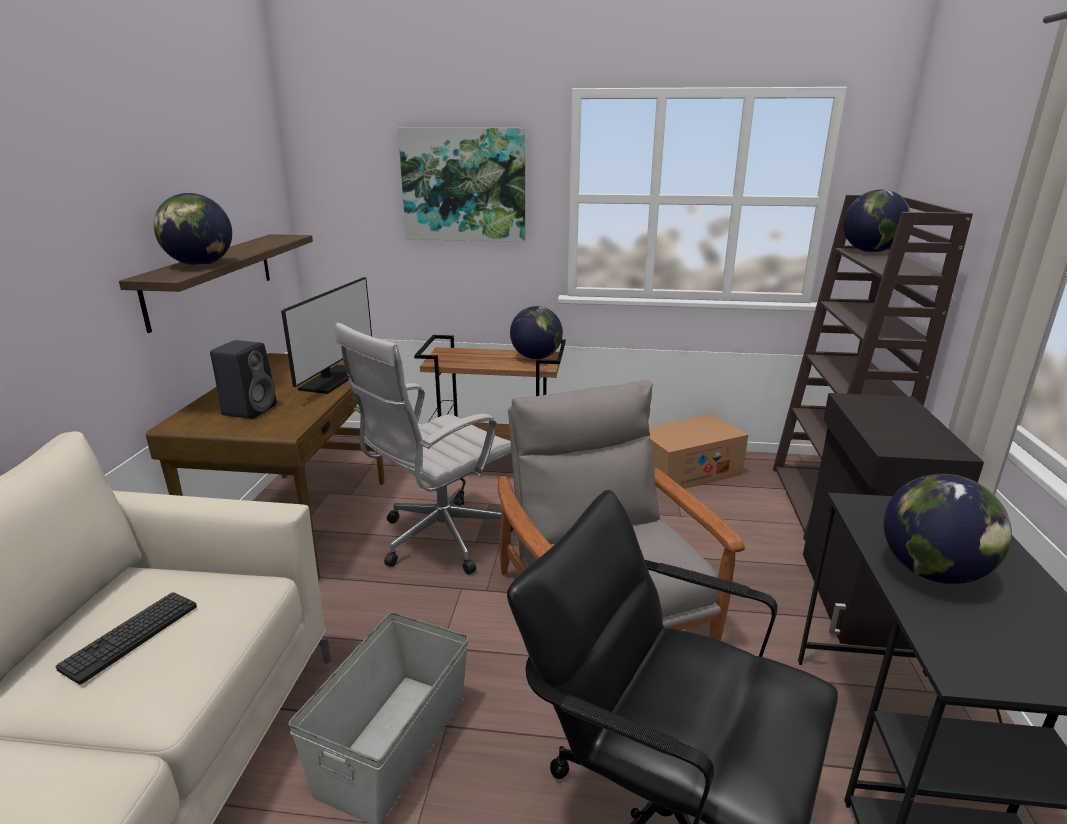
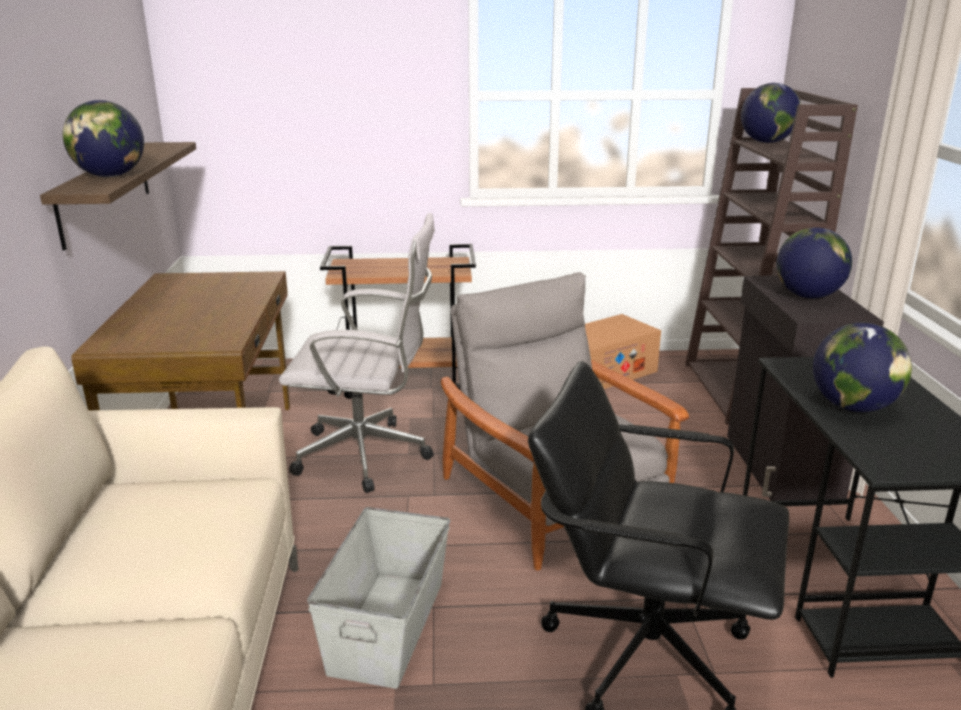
camera: 10 degrees left, 0 degrees up
(131, 636) = (149, 532): keyboard -> none
(250, 409) = (173, 327): black speaker -> none
(332, 379) = (244, 294): monitor -> none
(438, 540) = (369, 456): white office chair -> white office chair turned 120 degrees counterclockwise
(464, 185) = (356, 84): picture -> none
(536, 358) = (445, 264): globe -> globe (808, 296)

